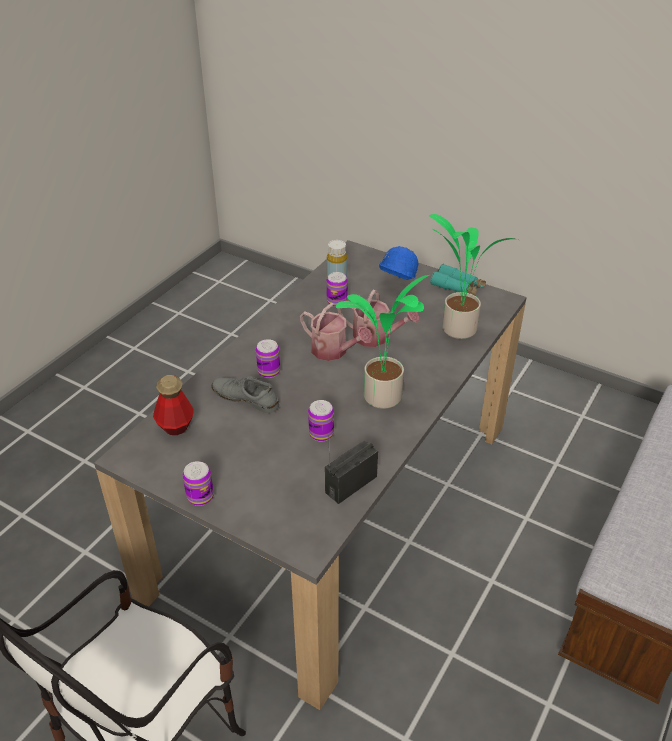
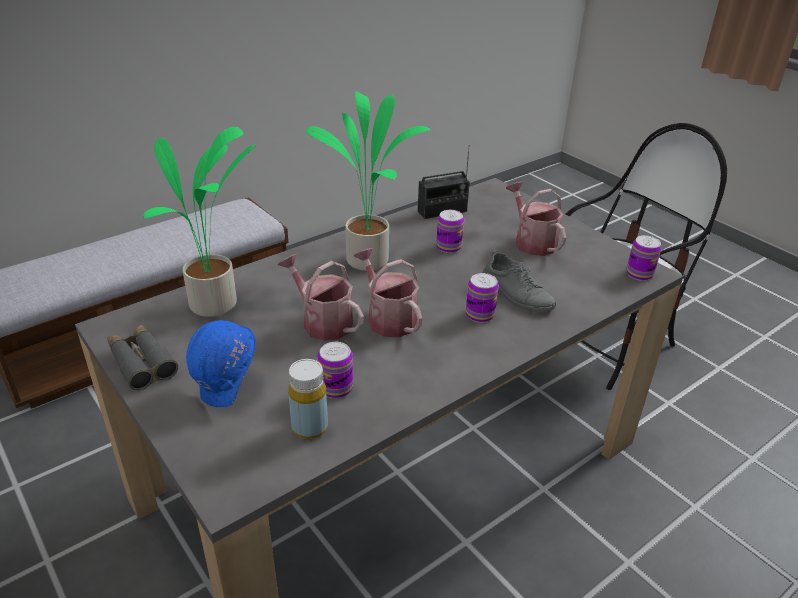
camera: 160 degrees left, 5 degrees down
(175, 425) = (599, 286): bottle -> none
(200, 496) = (575, 231): can -> can (639, 274)
(244, 465) = (532, 241): none -> watering can
(457, 287) = (141, 363): turquoise binoculars -> grey binoculars

